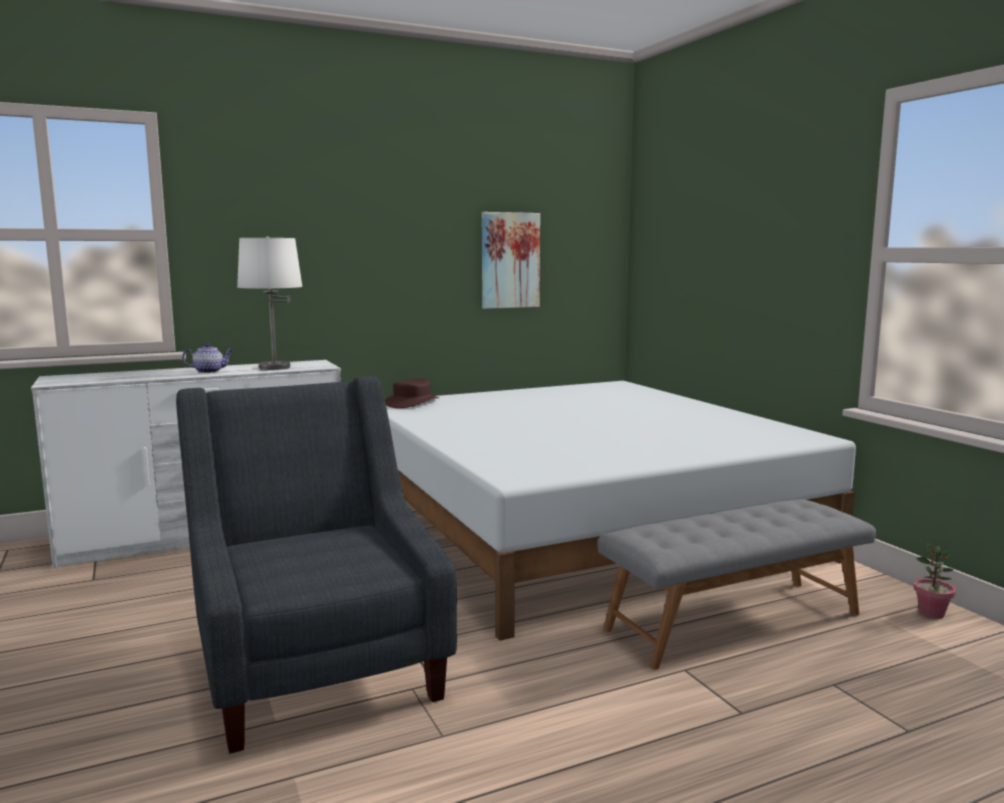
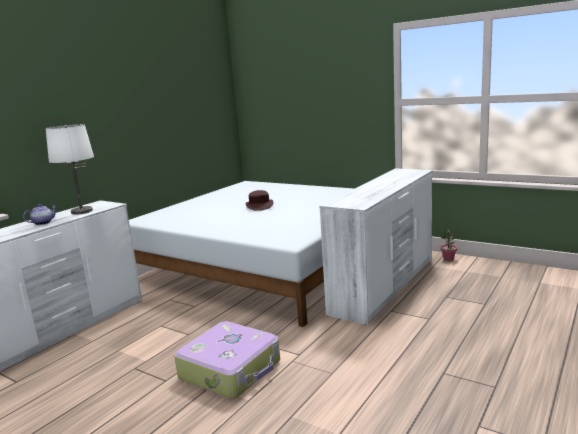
camera: 30 degrees left, 5 degrees up
(316, 665) = (231, 370): grey armchair -> suitcase
(412, 403) = (153, 217): brown hat -> brown hat (259, 205)
(510, 260) = (182, 120): picture -> none
(733, 620) = (385, 285): grey bench -> white dresser

